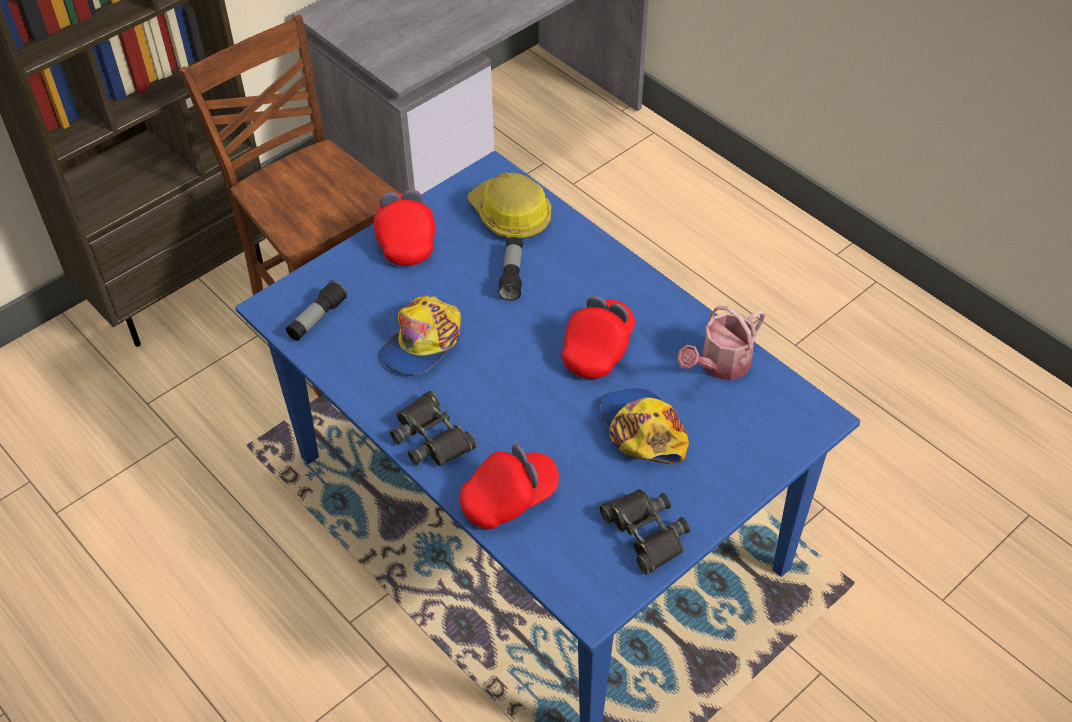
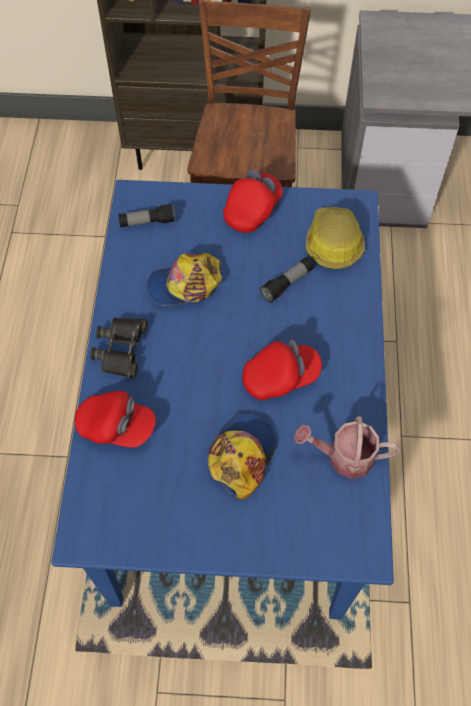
camera: 45 degrees right, 10 degrees up
(645, 533) = (164, 523): black binoculars -> none

